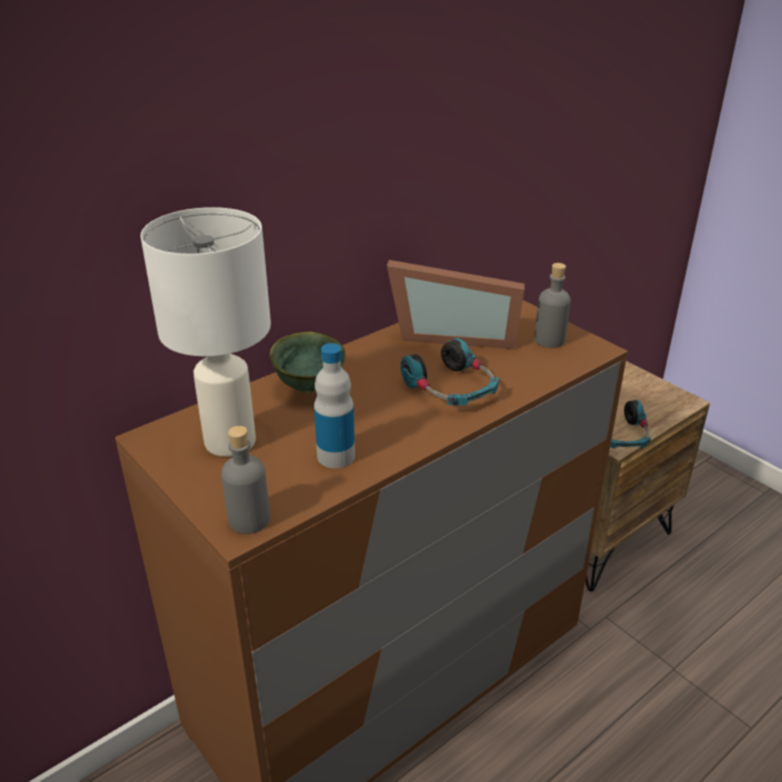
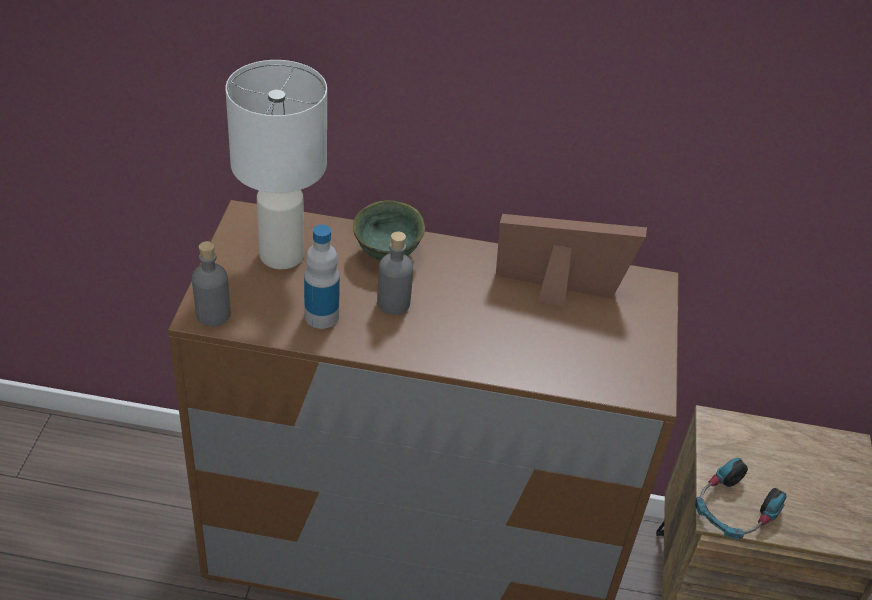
camera: 45 degrees right, 10 degrees up
(451, 389) = (476, 332): headphones -> none
(453, 335) = (559, 292): picture frame -> picture frame turned 135 degrees clockwise
(549, 340) = (626, 355): grey bottle -> grey bottle (393, 303)

